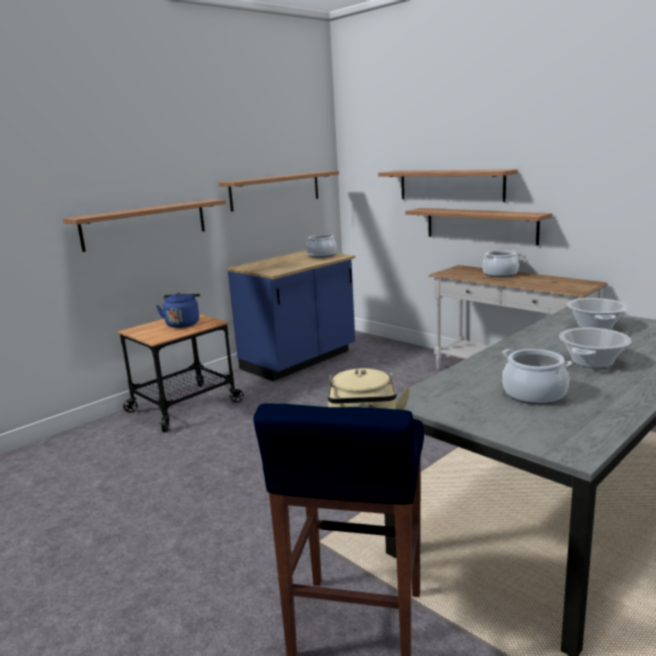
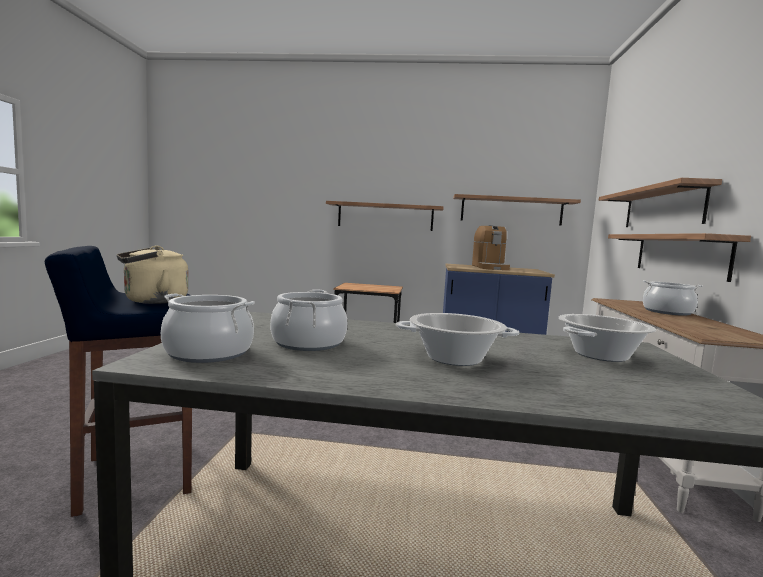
camera: 50 degrees right, 10 degrees down
(183, 324) = (377, 287): blue kettle -> none
(285, 262) = (490, 267): none -> coffee machine
(322, 255) = (529, 270): cooking pot -> cooking pot (208, 353)

